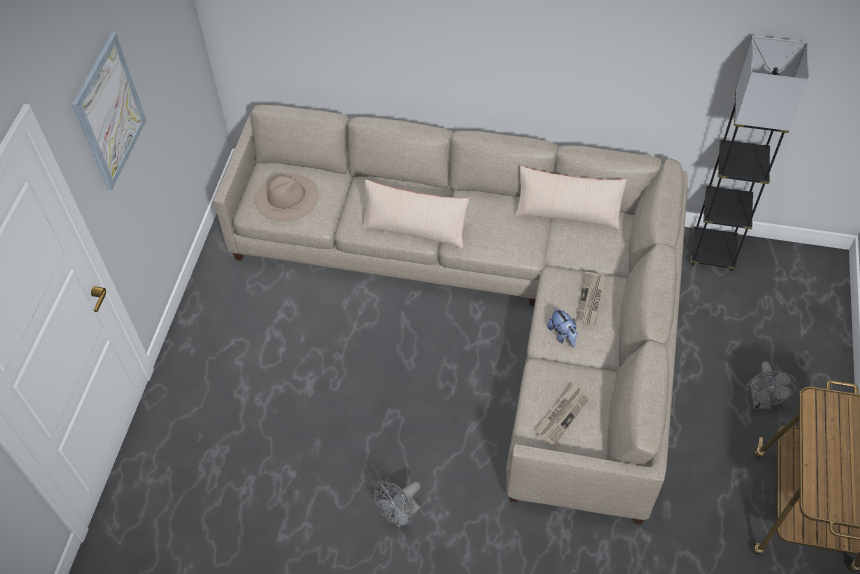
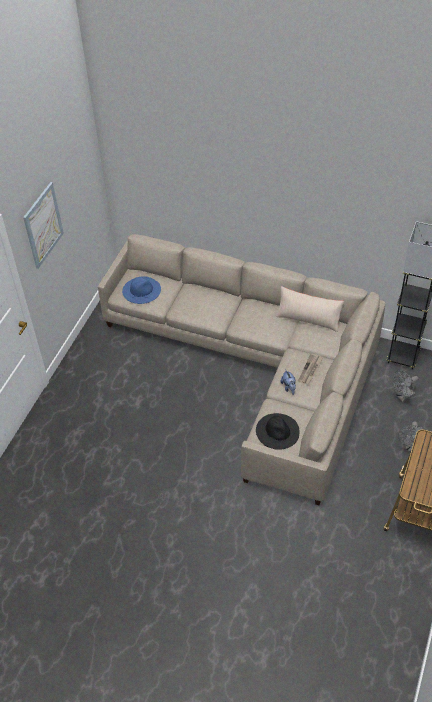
camera: 10 degrees right, 5 degrees down
(286, 196) = (141, 290): beige hat -> blue hat
(400, 516) = (176, 481): grey fan -> grey fan (403, 396)
(414, 229) = (214, 317): beige pillow -> none
(562, 415) = (277, 431): newspaper -> black hat

